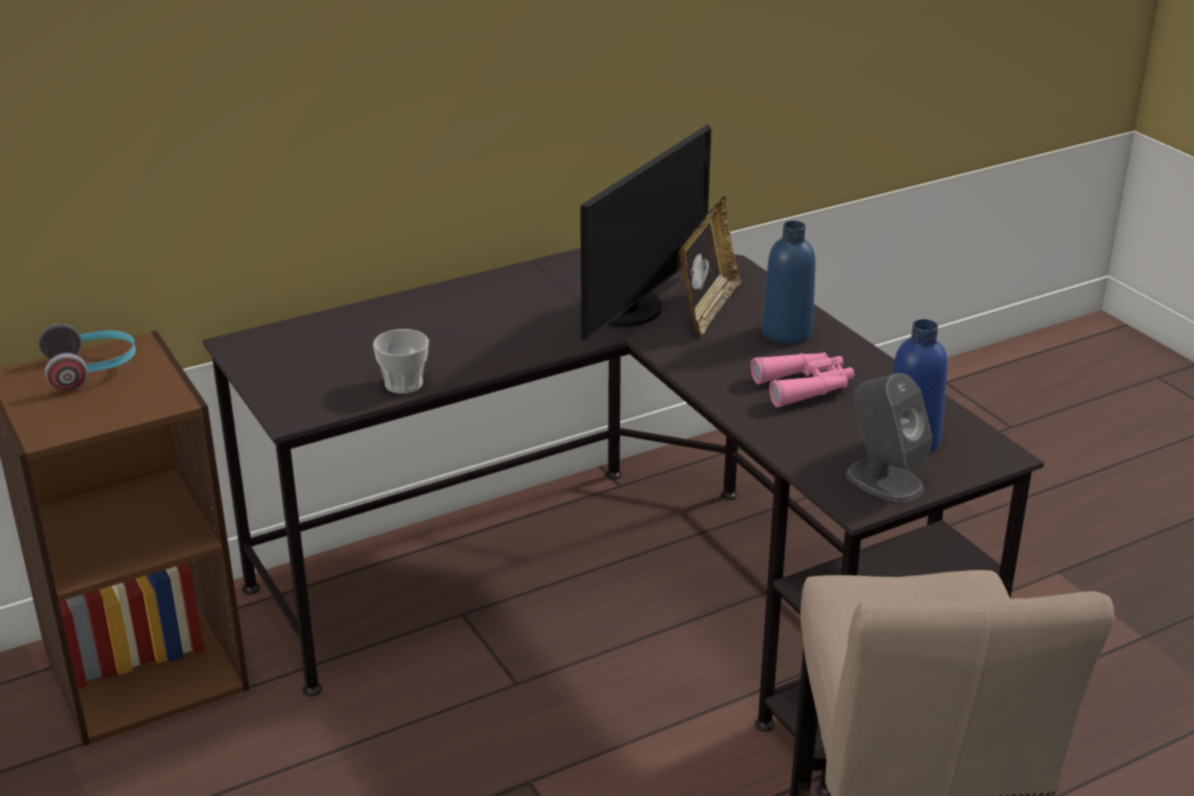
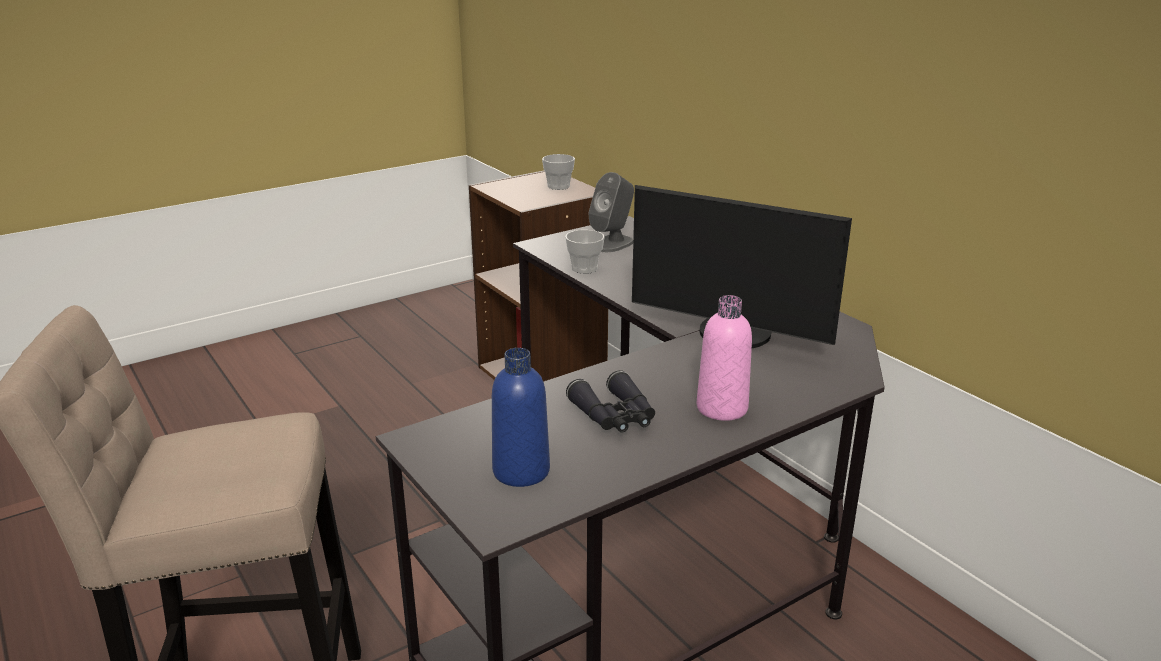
camera: 85 degrees right, 5 degrees down
(92, 370) = (558, 186): headphones -> cup
(707, 308) = (752, 369): picture frame -> none
(786, 332) = (722, 408): blue bottle -> pink bottle
(805, 387) = (615, 416): pink binoculars -> black binoculars
(883, 480) = (451, 453): grey speaker -> grey speaker (612, 243)

